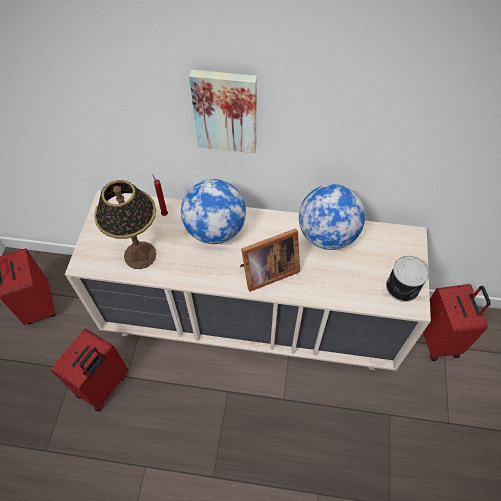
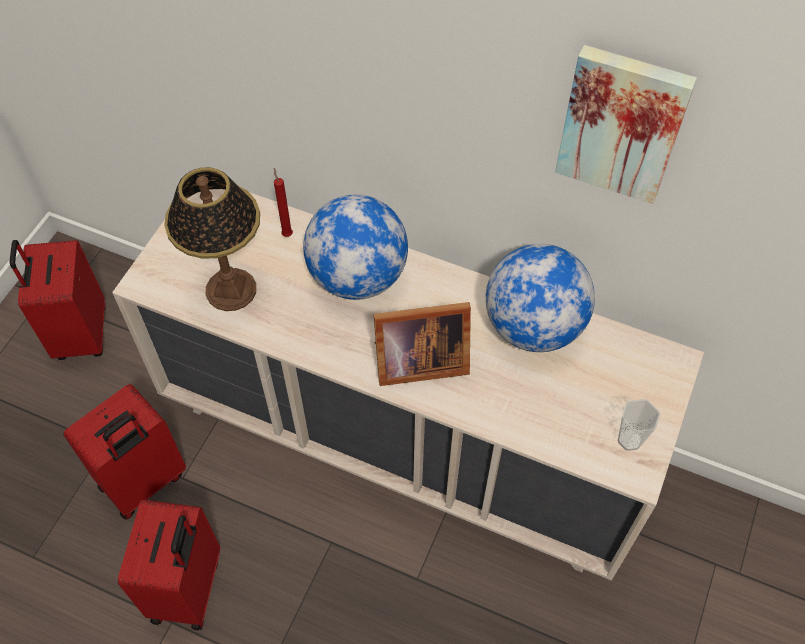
camera: 15 degrees right, 0 degrees up
(226, 111) = (396, 95): picture -> picture (622, 123)
(403, 287) = (629, 440): can -> cup
(439, 339) = (710, 550): red suitcase -> red suitcase (189, 589)

